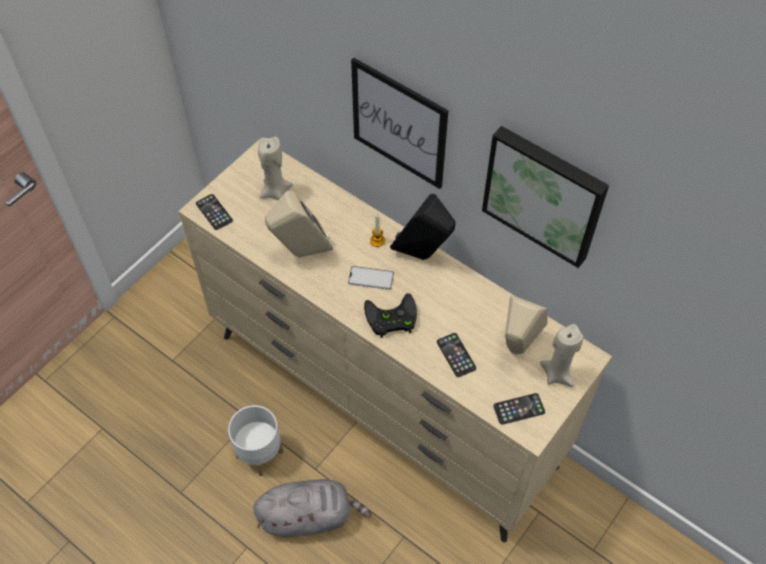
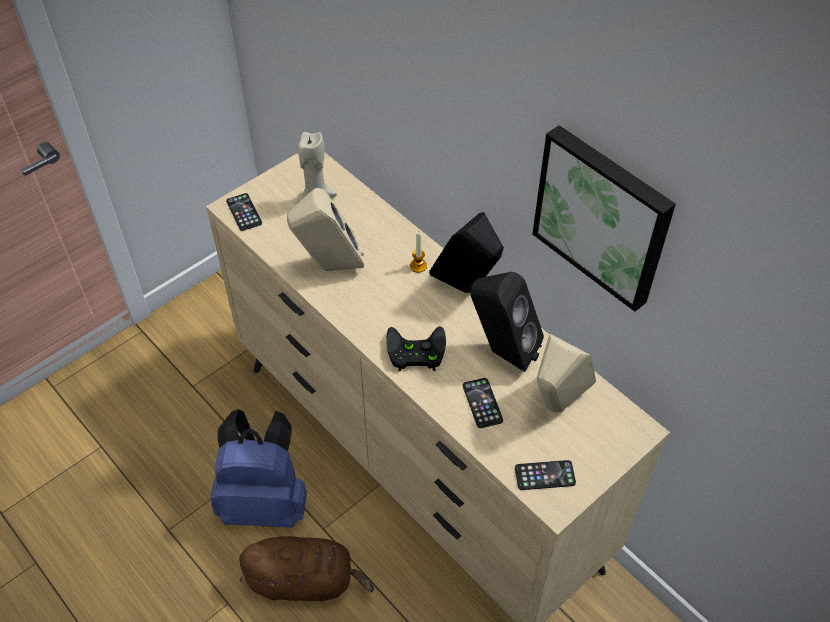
camera: 10 degrees right, 5 degrees down
(260, 453) = (265, 501): white planter -> blue backpack
(309, 516) = (305, 580): grey plush toy -> brown plush toy
(371, 278) = (402, 305): phone -> none
(399, 124) = (451, 125): picture -> none
(463, 307) = (501, 351): none -> black speaker
(557, 374) = (599, 442): beige candle -> none

